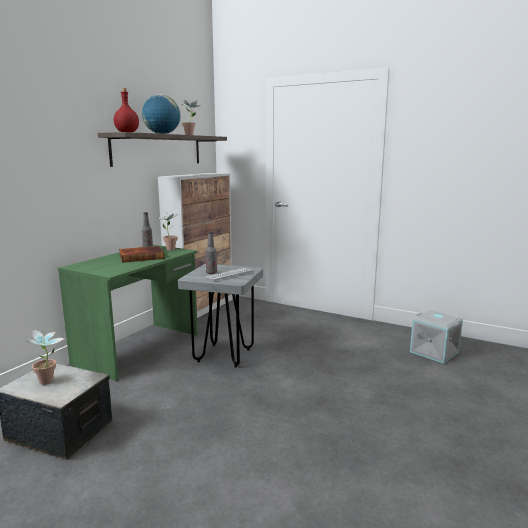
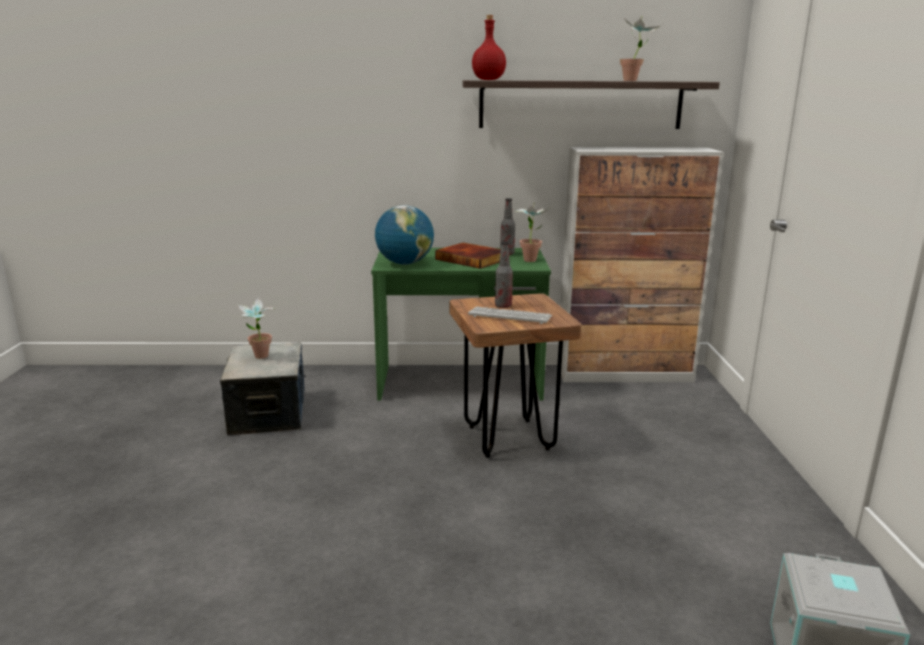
camera: 60 degrees right, 5 degrees up
(162, 134) = (565, 80): globe -> globe (405, 264)
(224, 355) = (508, 438): grey stool -> brown stool

